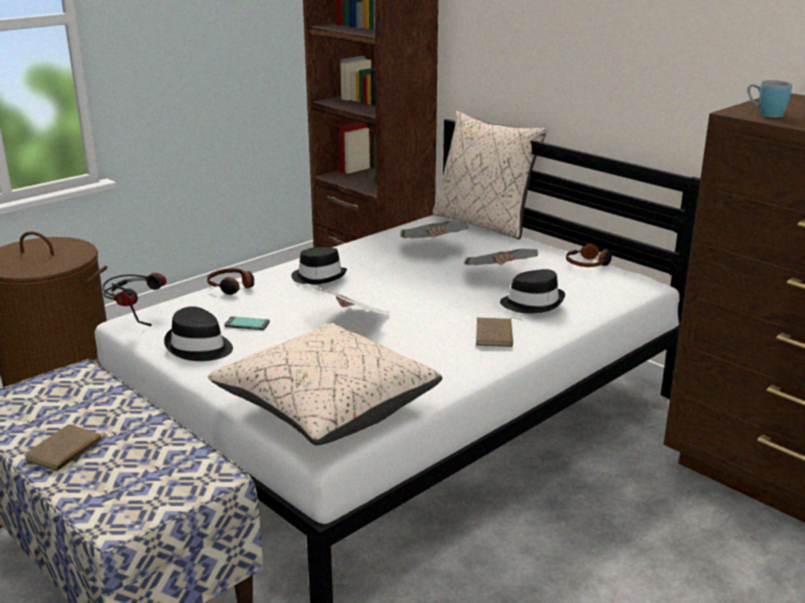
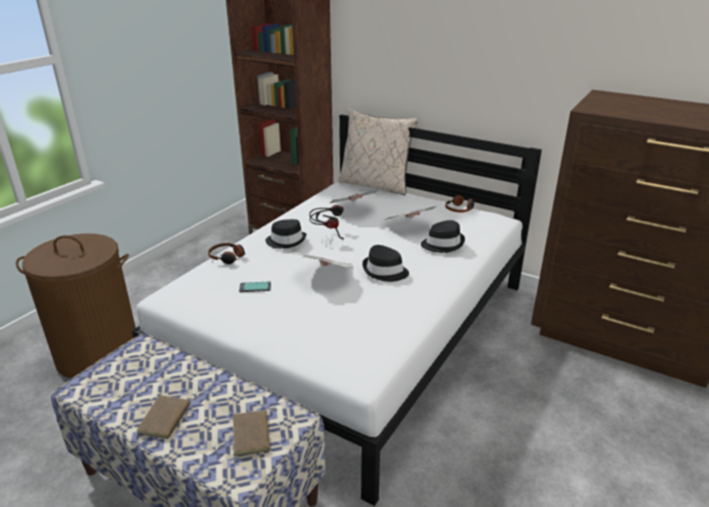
camera: 15 degrees left, 5 degrees up
(135, 317) = (167, 293): headphones -> headphones (327, 235)
(199, 347) = (229, 312): black hat -> black hat (385, 271)
(326, 407) = (349, 348): beige pillow -> none
(496, 335) = (432, 272): brown book -> brown book (253, 434)
(765, 114) = (605, 109): blue mug -> none

